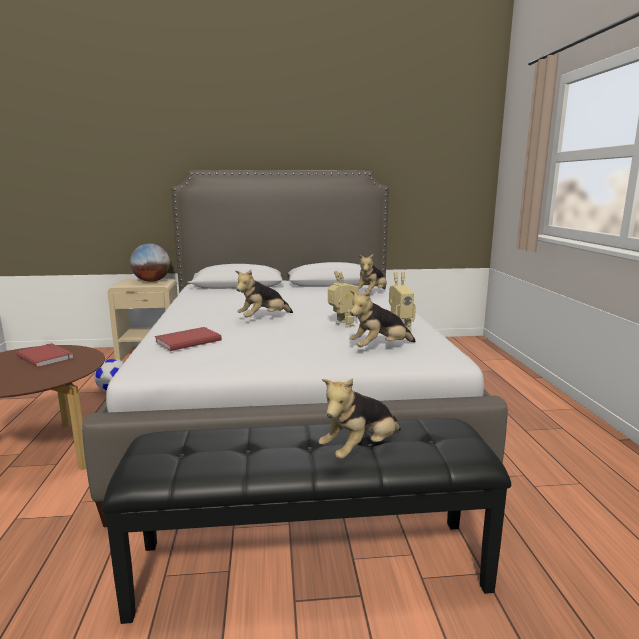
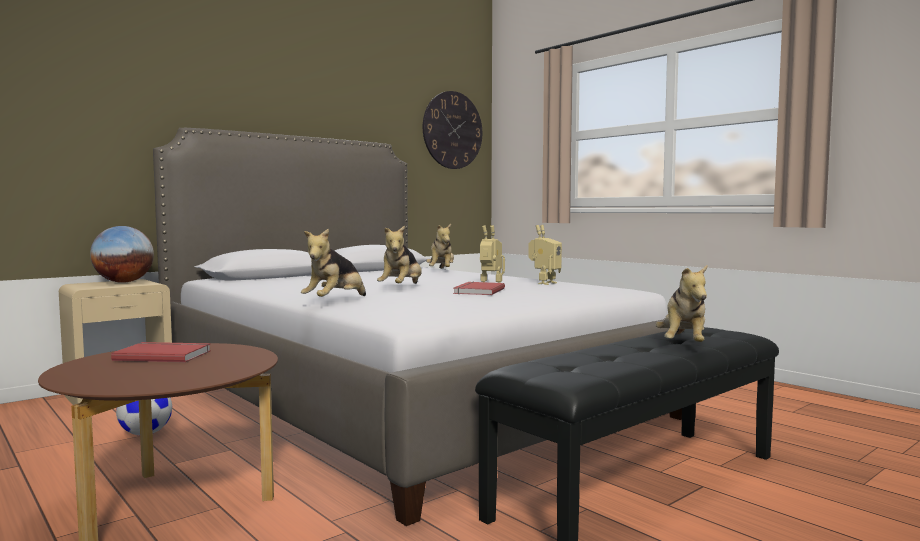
camera: 35 degrees left, 10 degrees down
(187, 340) = (388, 301): red book -> red book (477, 291)
(380, 348) = (569, 291): plush toy -> plush toy (335, 302)
(450, 151) = (452, 130): none -> wall clock

